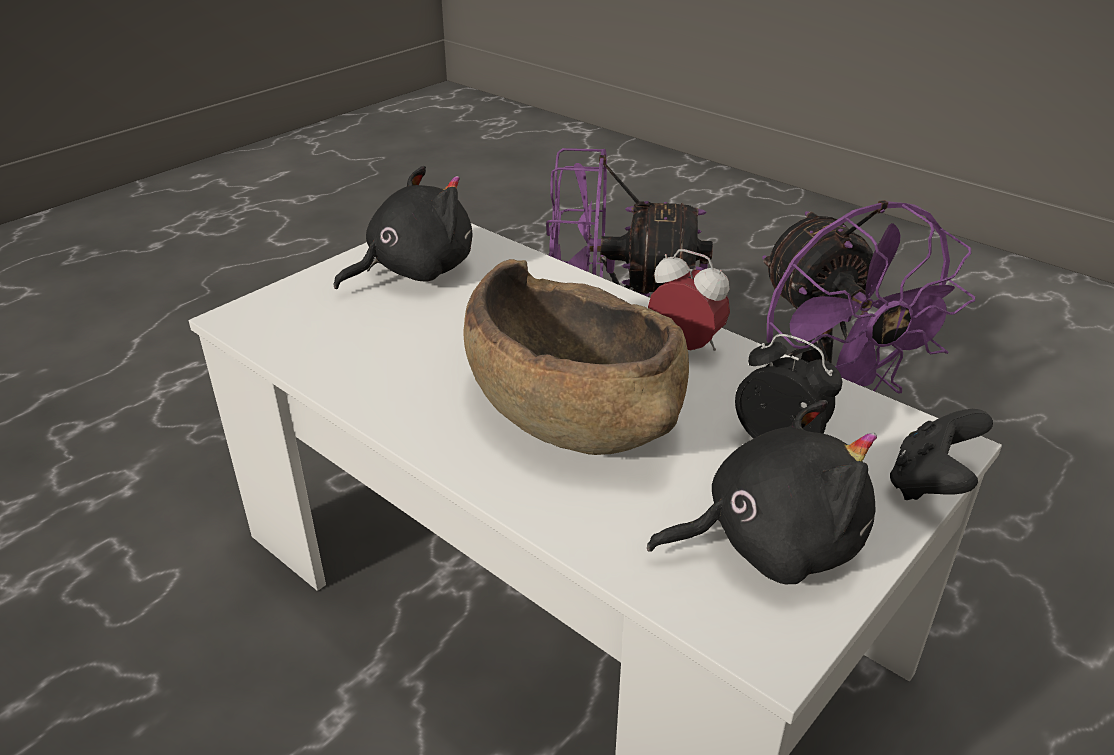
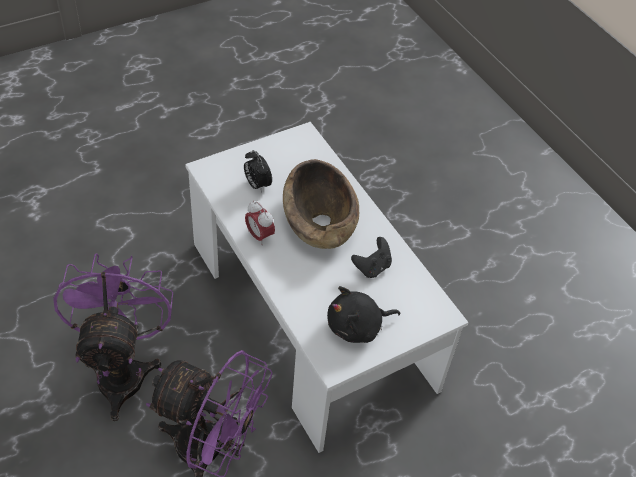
camera: 165 degrees left, 15 degrees up
(770, 542) = (286, 156): black plush toy -> none
(930, 484) = (223, 158): black game controller -> black game controller (372, 267)

